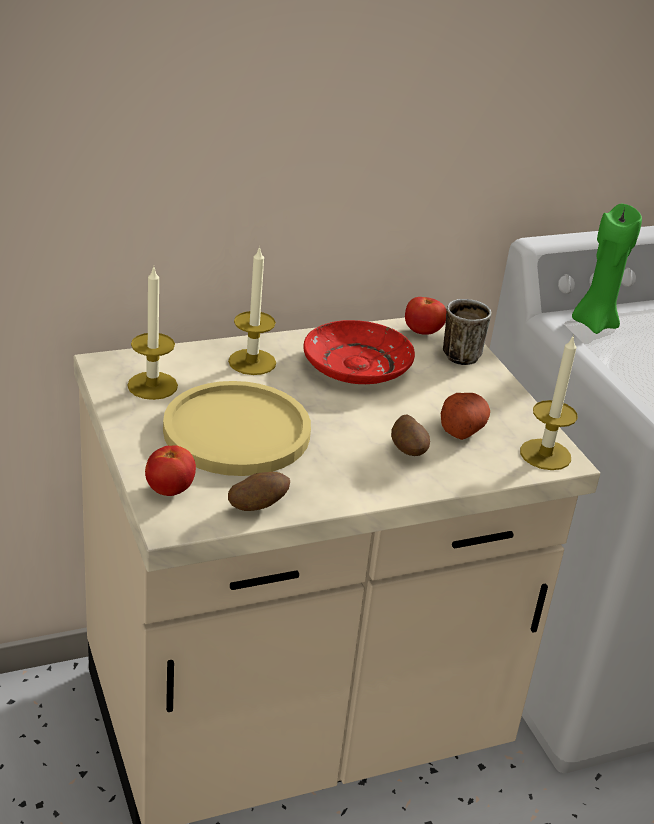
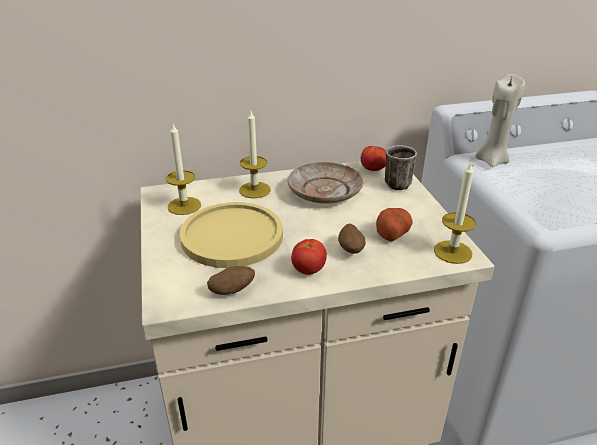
camera: 10 degrees right, 0 degrees up
(170, 489) = (173, 278): tomato -> tomato (308, 270)
(356, 366) = (324, 192): red plate -> beige plate
(594, 323) = (491, 160): green candle -> beige candle

